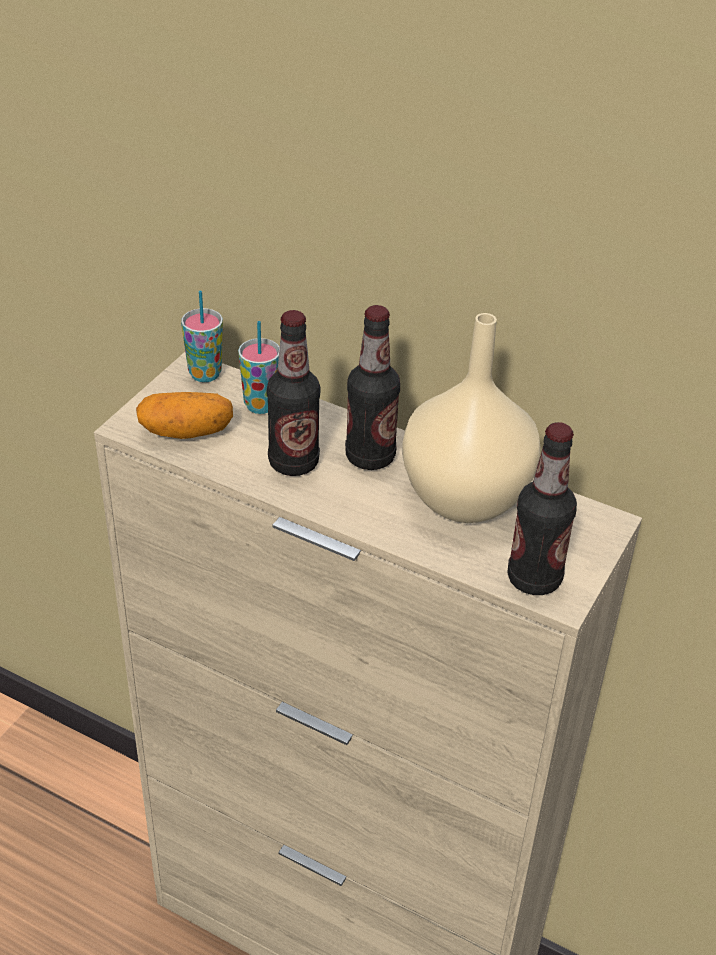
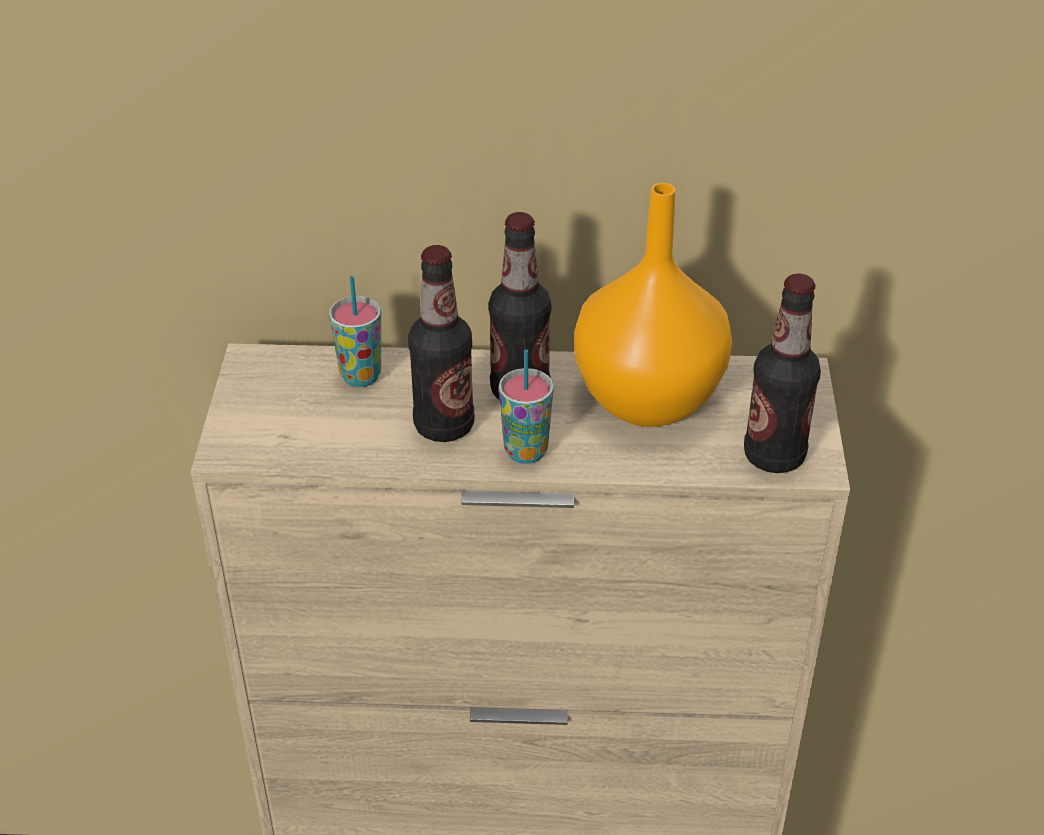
camera: 25 degrees left, 0 degrees up
(186, 431) = (299, 434): potato -> none
(205, 374) = (271, 363): cup -> cup (526, 451)
(463, 497) = (645, 398): beige vase -> orange vase

